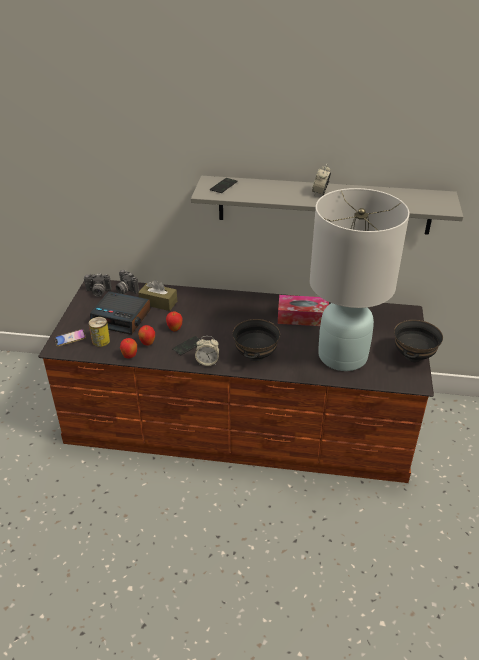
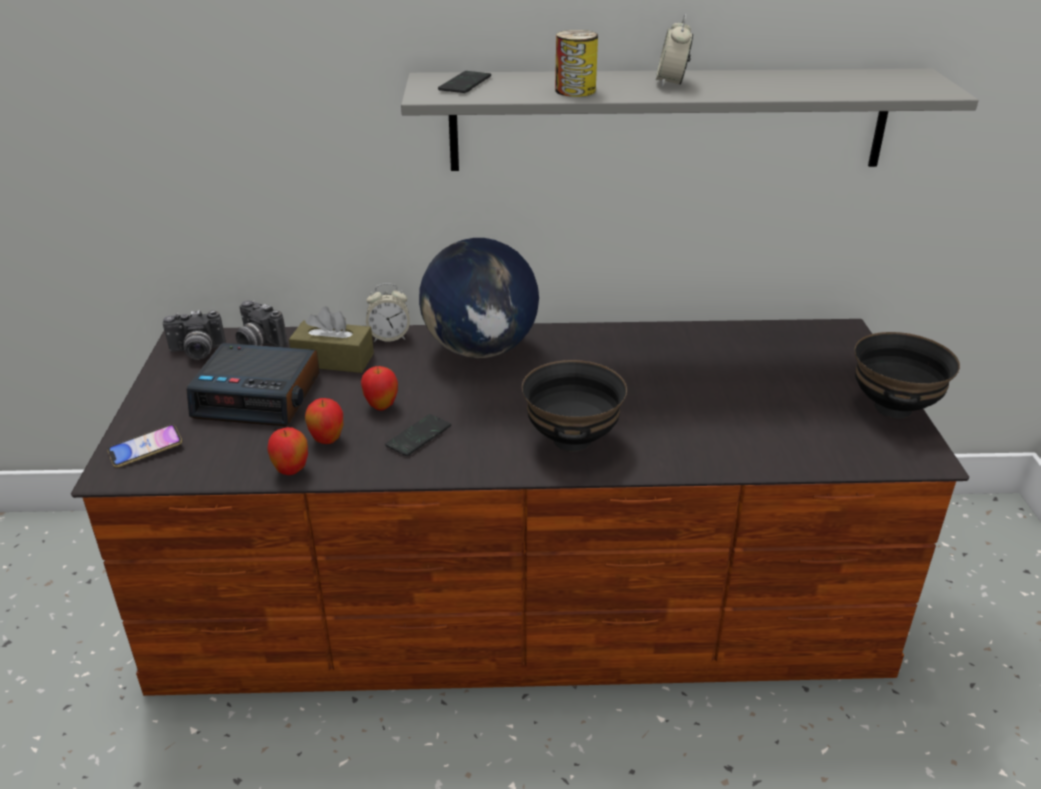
camera: 10 degrees left, 5 degrees down
(101, 341) = (218, 446): can -> can (575, 90)
(207, 362) = (471, 463): alarm clock -> alarm clock (389, 337)
(227, 304) = (481, 350): none -> globe
(302, 317) = (642, 358): tissue box -> none
(342, 356) = (752, 422): white table lamp -> none

